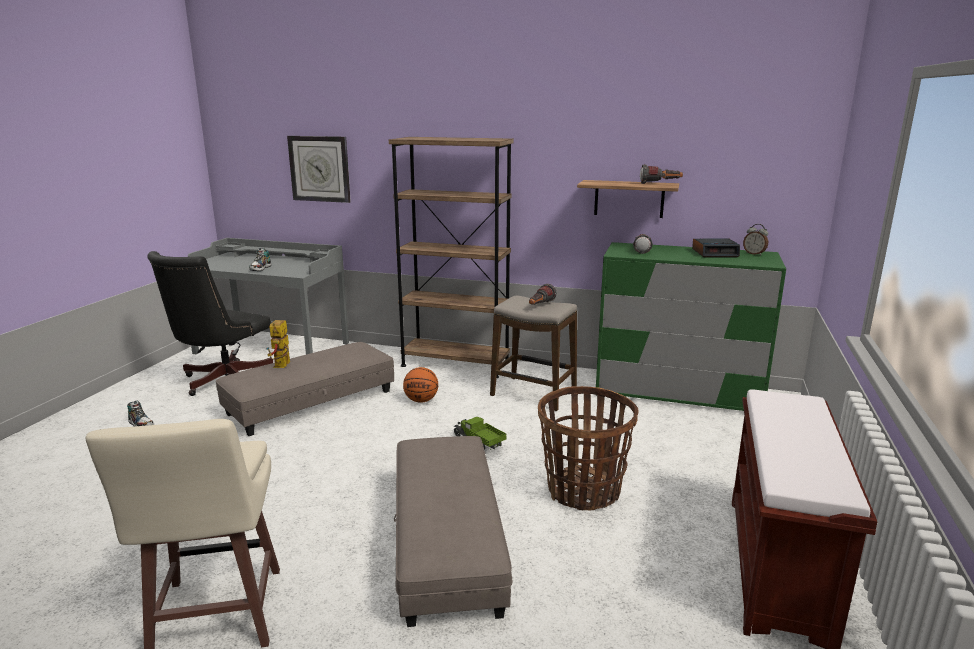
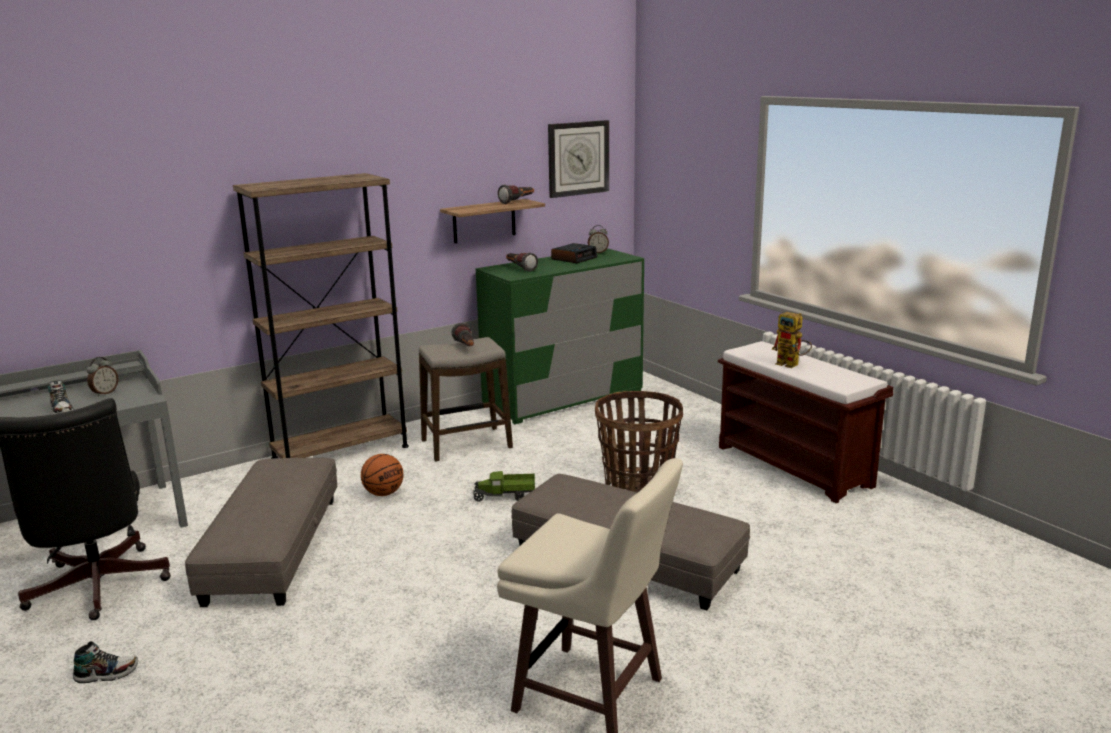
camera: 50 degrees left, 0 degrees up
(282, 366) = (248, 512): toy robot -> toy robot (792, 365)
(297, 265) = (105, 393): none -> alarm clock
(320, 169) = (87, 247): wall clock -> wall clock (578, 158)

